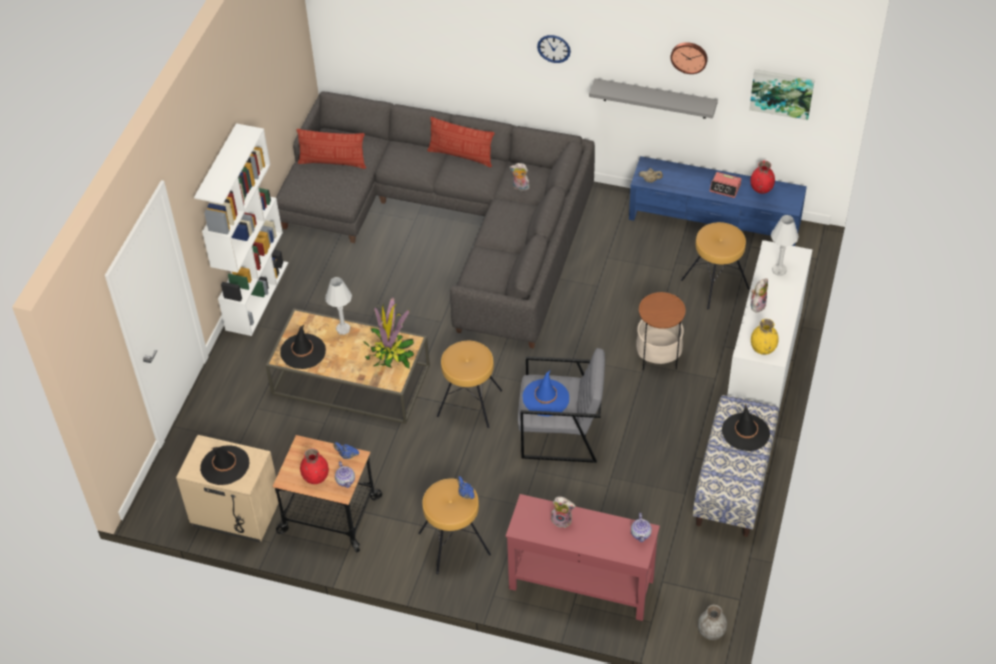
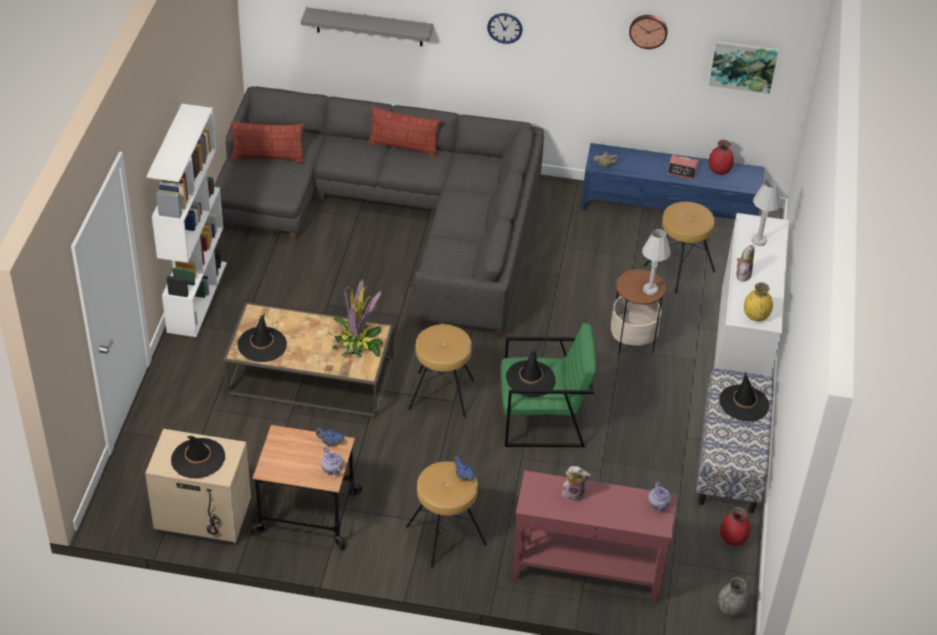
camera: 10 degrees left, 5 degrees down
(315, 477) = (299, 466): red vase -> red vase (732, 538)
(343, 329) = (302, 321): white table lamp -> white table lamp (650, 290)
(520, 187) = (470, 176): plush toy -> none
(546, 398) = (530, 379): blue hat -> black hat
(561, 433) = (542, 419): grey armchair -> green armchair
(655, 99) = (609, 78): grey shelf -> grey shelf (369, 27)

